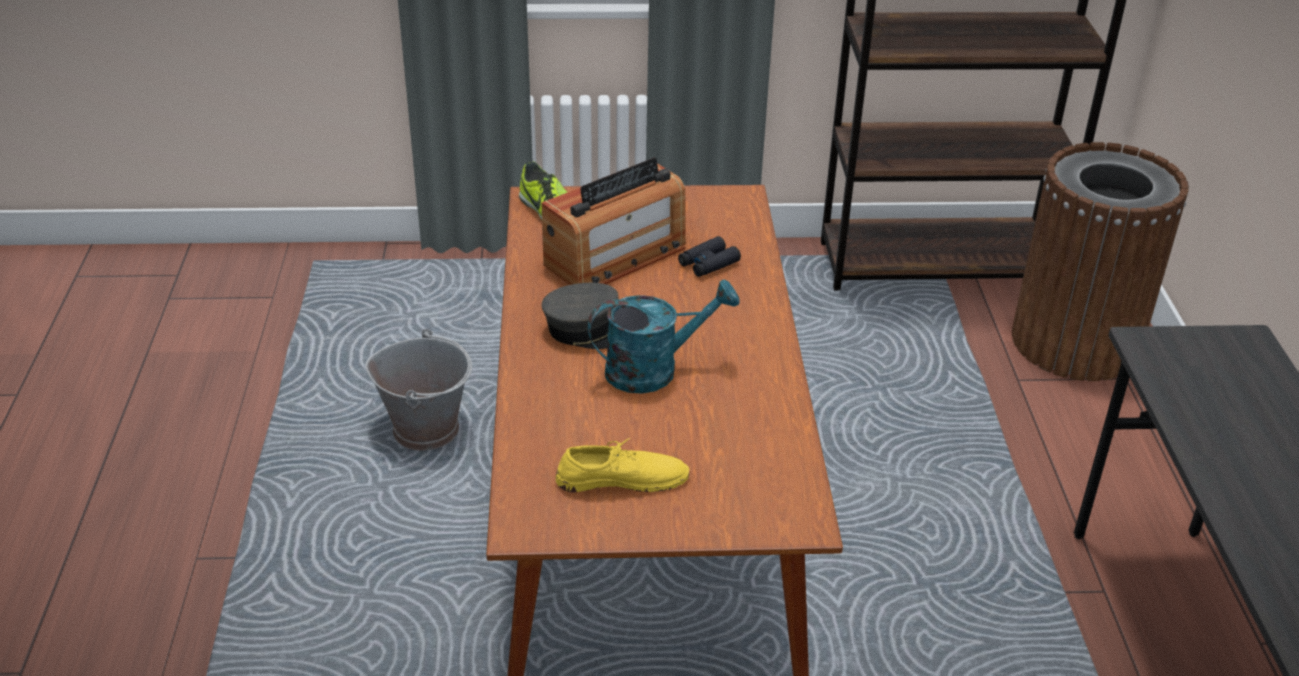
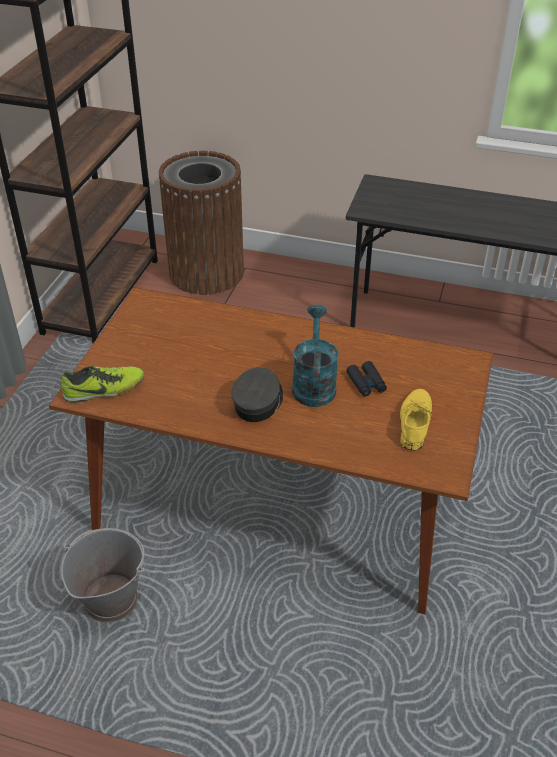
camera: 70 degrees left, 5 degrees up
(615, 256) = (178, 371): radio -> none
(708, 263) = (211, 333): black binoculars -> black binoculars (366, 383)

